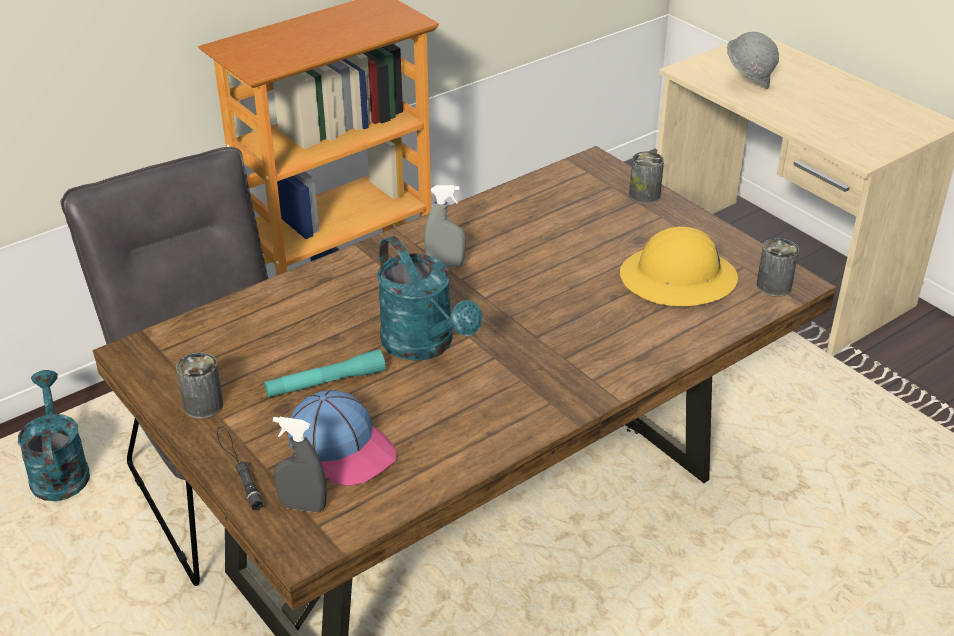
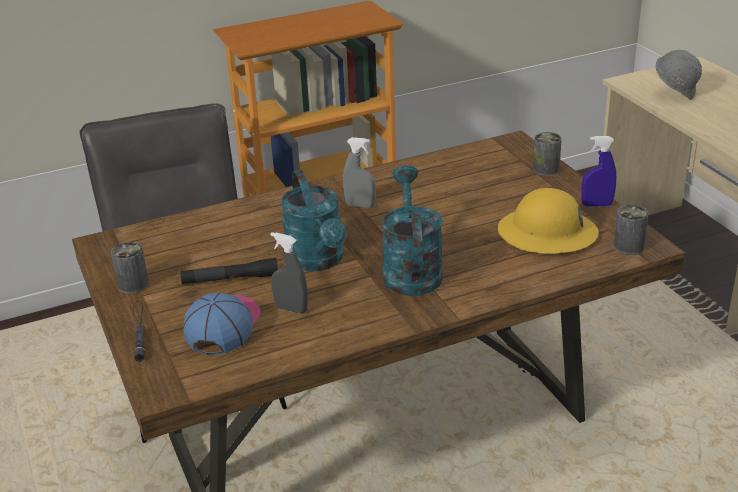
camera: 15 degrees right, 5 degrees down
(59, 471) = (75, 348): turquoise watering can -> turquoise watering can (410, 269)
(303, 506) = (174, 363): grey spray bottle -> grey spray bottle (291, 309)
(325, 383) = (230, 279): turquoise flashlight -> black flashlight
(342, 447) = (223, 326): cap -> cap turned 135 degrees counterclockwise
(718, 236) = (596, 205): none -> blue spray bottle

